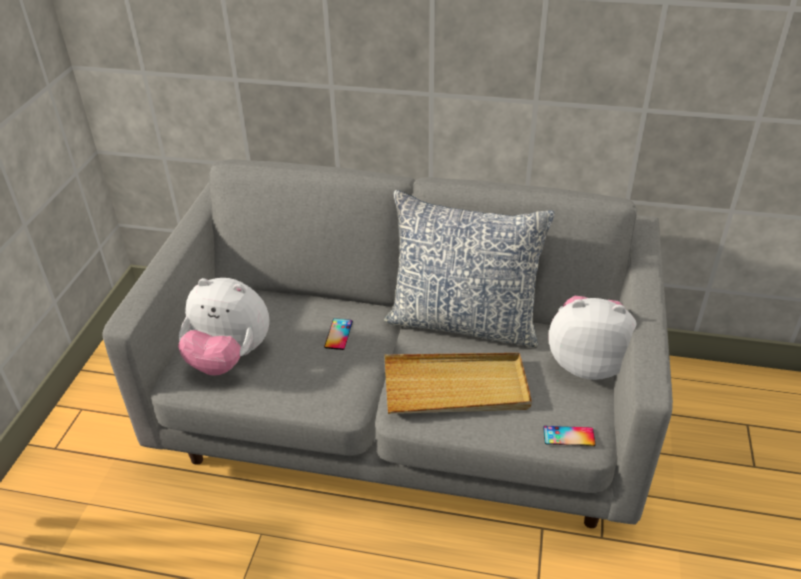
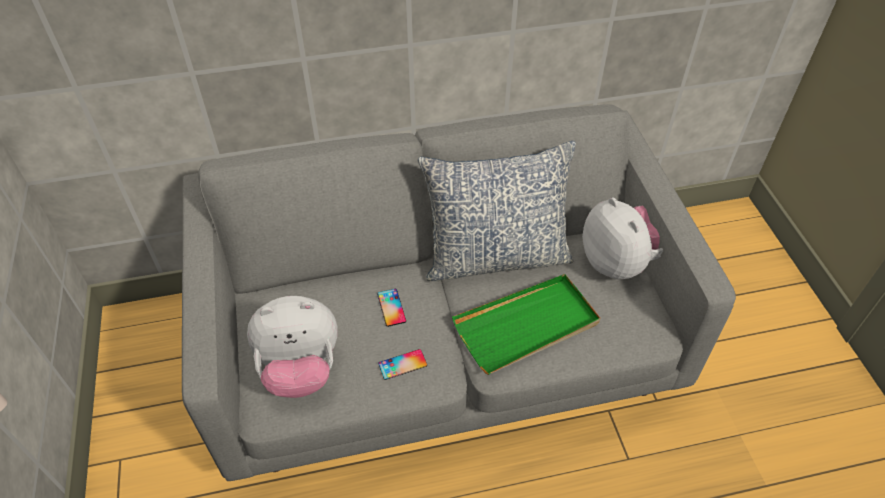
camera: 25 degrees left, 10 degrees up
(456, 388) = (527, 326): beige tray -> green tray
(568, 436) = (641, 338): phone -> phone (402, 364)
(587, 362) = (619, 263): plush toy -> plush toy turned 75 degrees clockwise

